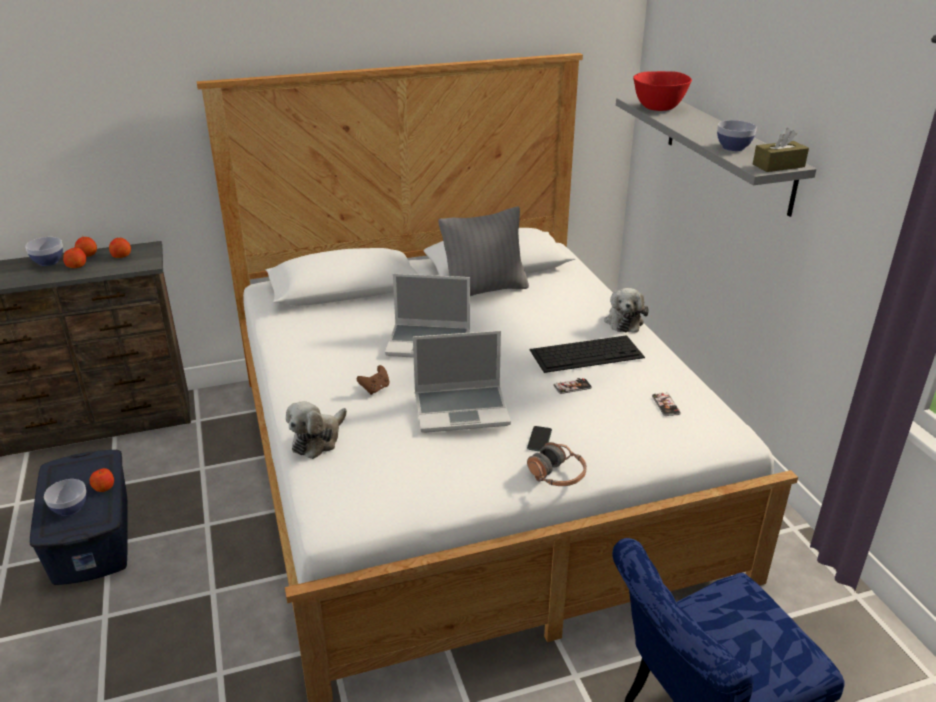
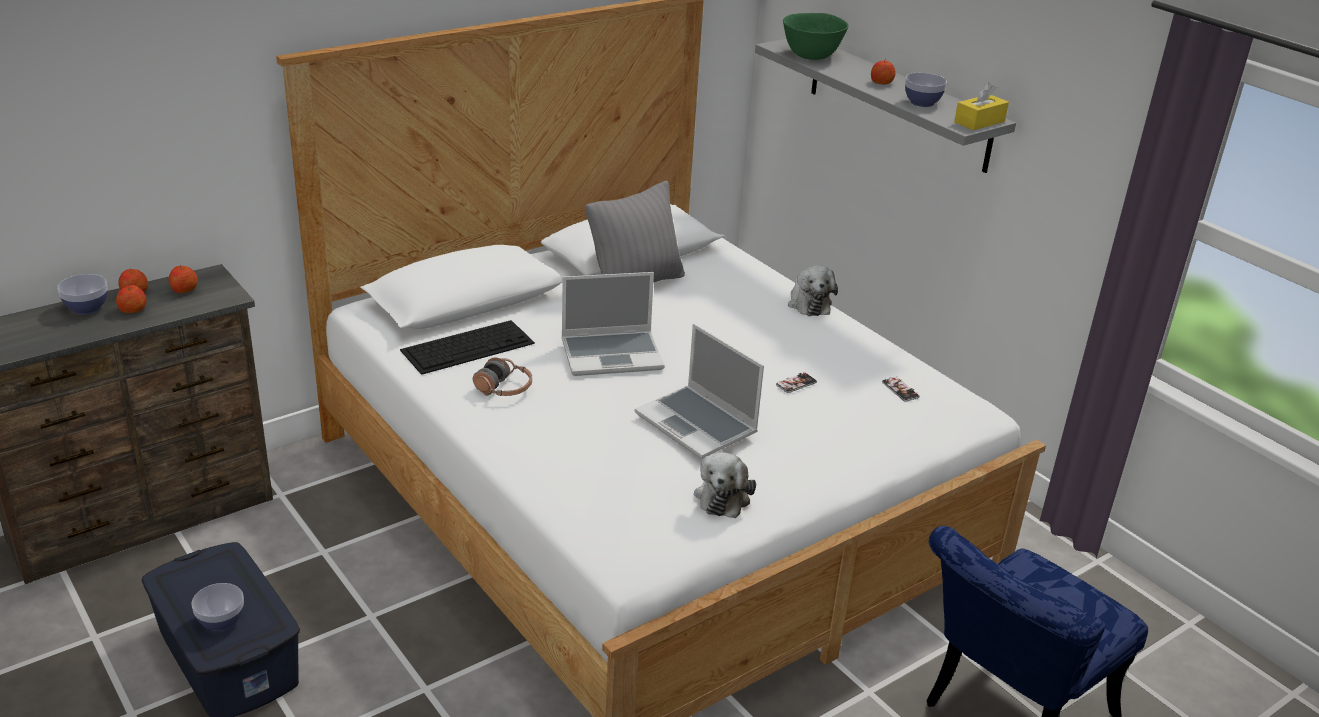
camera: 20 degrees left, 0 degrees up
(104, 487) = (249, 589): apple -> apple (881, 82)
(318, 439) = (556, 481): plush toy -> plush toy (723, 496)
(375, 389) = (584, 415): brown game controller -> none
(462, 409) = (698, 424): laptop -> laptop turned 75 degrees clockwise
(539, 439) = (794, 444): phone -> none
(557, 475) = (833, 478): headphones -> headphones (504, 389)
(587, 353) = (792, 344): keyboard -> keyboard (468, 346)
(659, 108) = (812, 55): red bowl -> green bowl
(778, 166) = (979, 122): brown tissue box -> yellow tissue box

